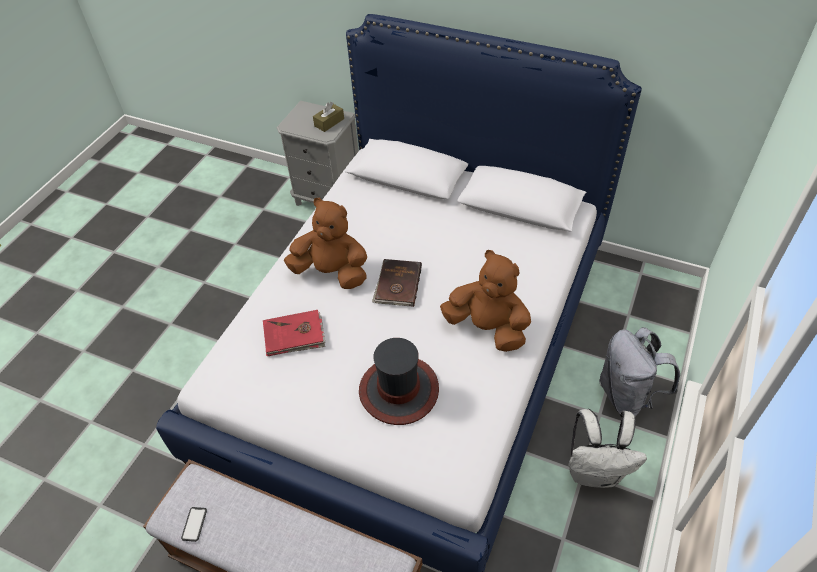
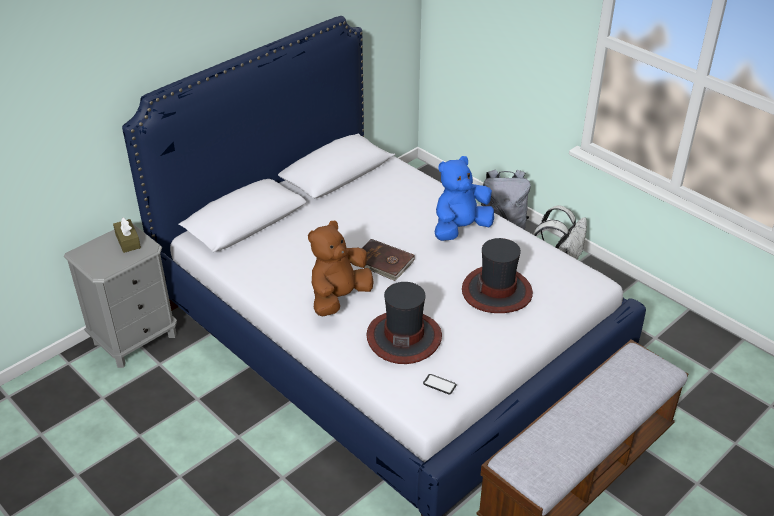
camera: 70 degrees left, 10 degrees down
(194, 524) = (557, 465): phone -> phone (439, 384)
(294, 335) = (404, 337): red book -> hat
(487, 328) = (460, 229): brown plush toy -> blue plush toy

